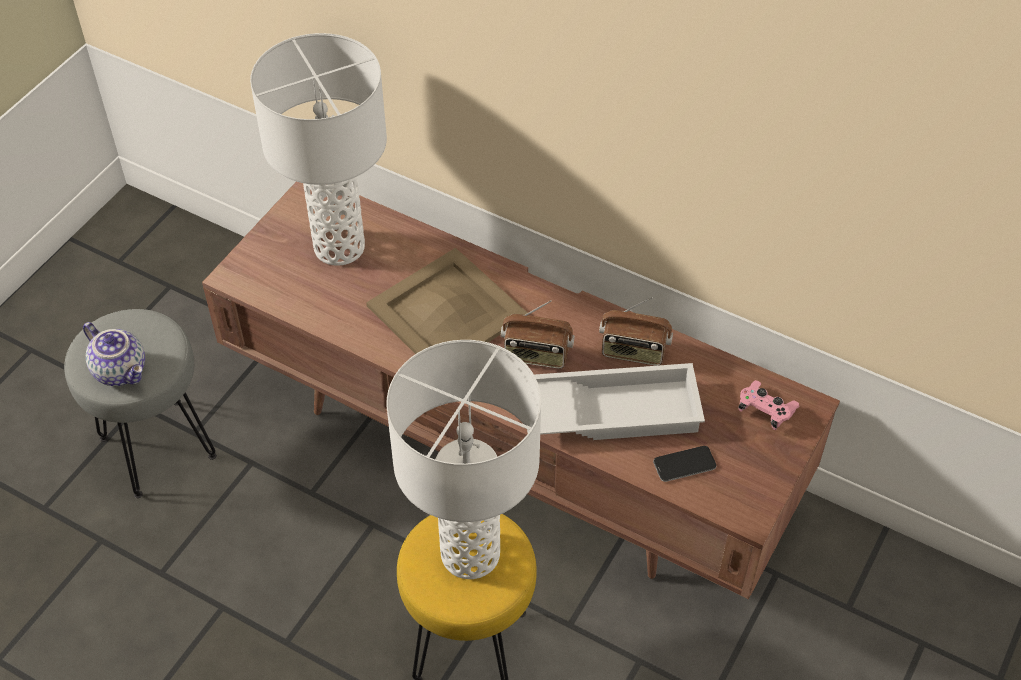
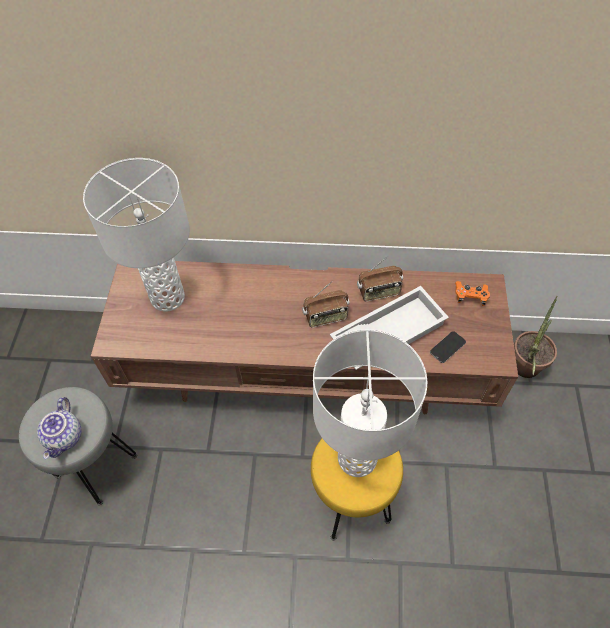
camera: 25 degrees left, 5 degrees up
(121, 370) = (65, 437): teapot -> teapot turned 75 degrees clockwise
(448, 311) = (258, 311): beige tray -> none
(765, 411) = (470, 296): pink game controller -> orange game controller
(847, 584) = (523, 371): none -> potted plant

